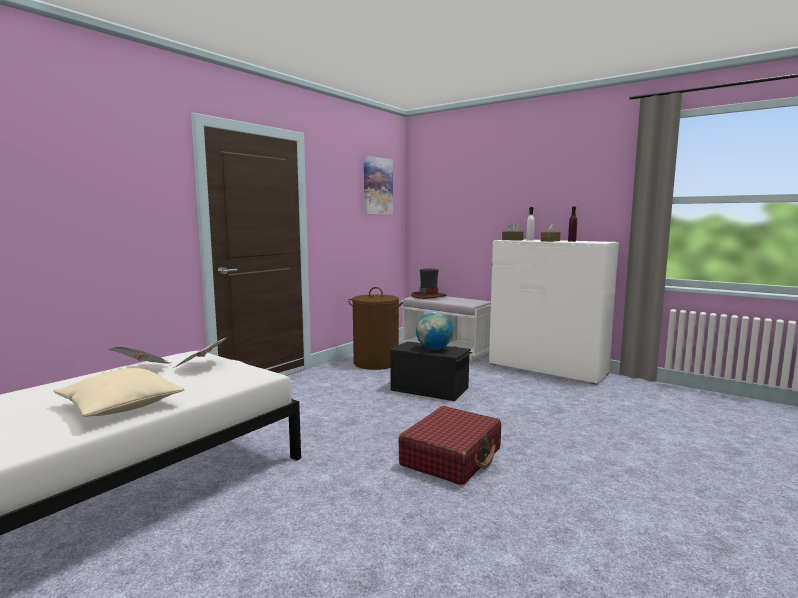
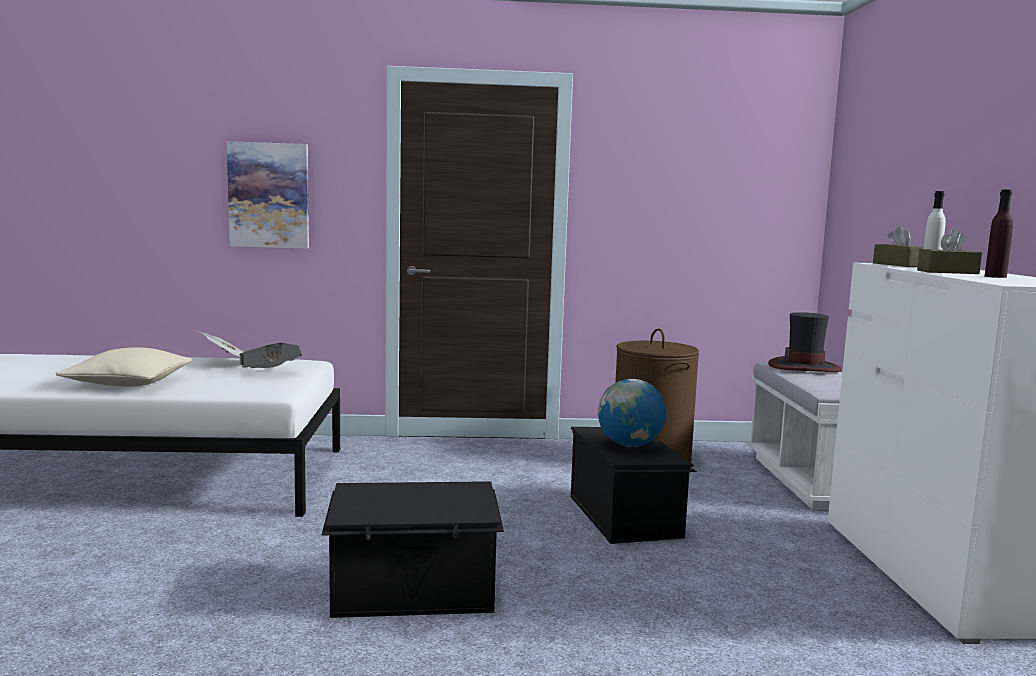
camera: 50 degrees right, 0 degrees up
(377, 186) = (744, 152): picture -> picture (269, 195)
(452, 457) = (414, 592): red suitcase -> black storage box

